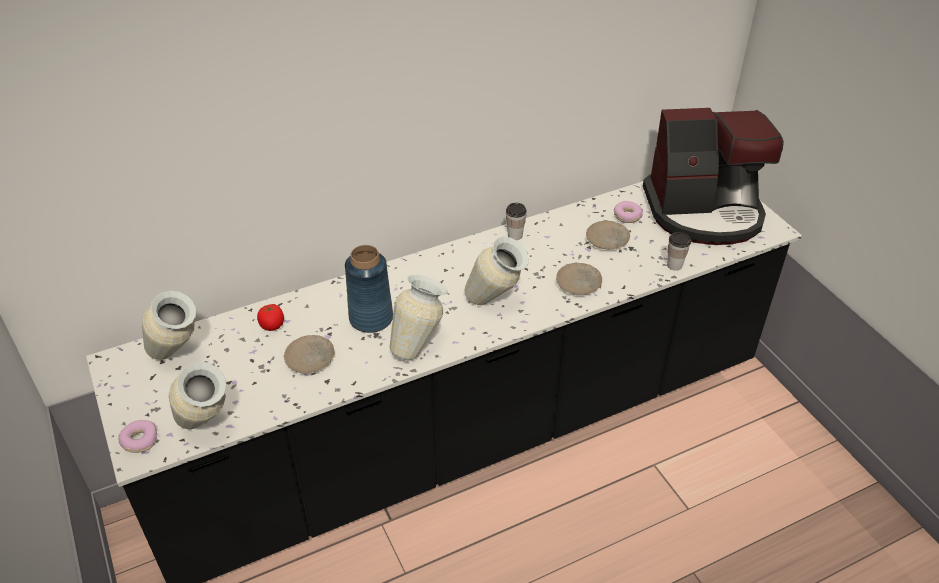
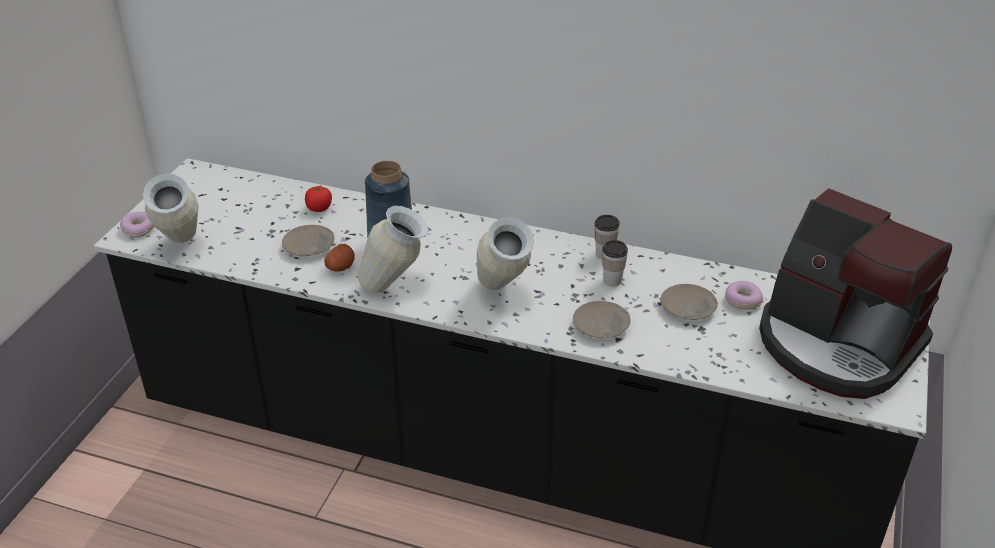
camera: 45 degrees right, 5 degrees down
(178, 360) = (231, 194): vase -> none
(358, 358) = (340, 267): none -> potato
(674, 265) = (723, 369): cup -> cup (612, 281)

